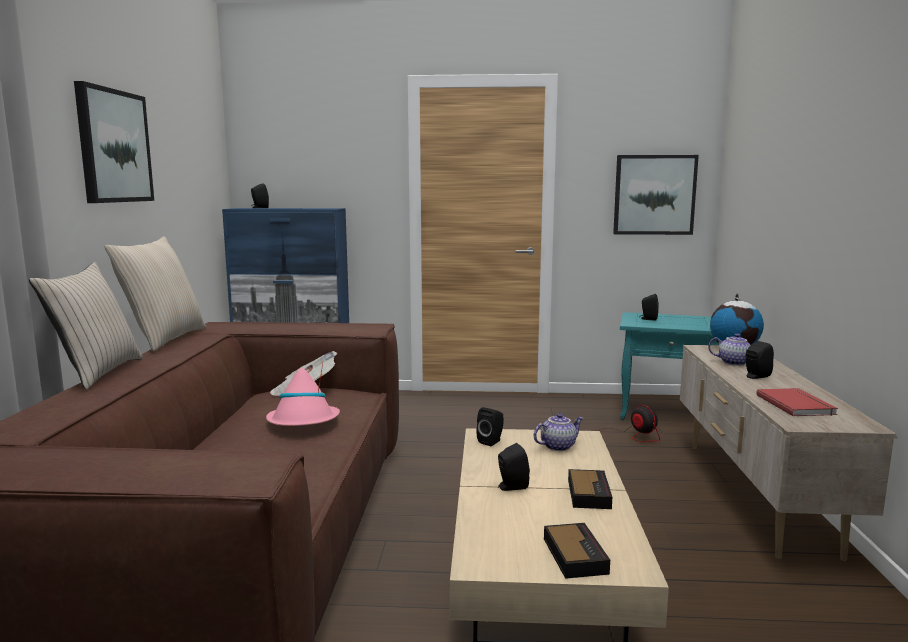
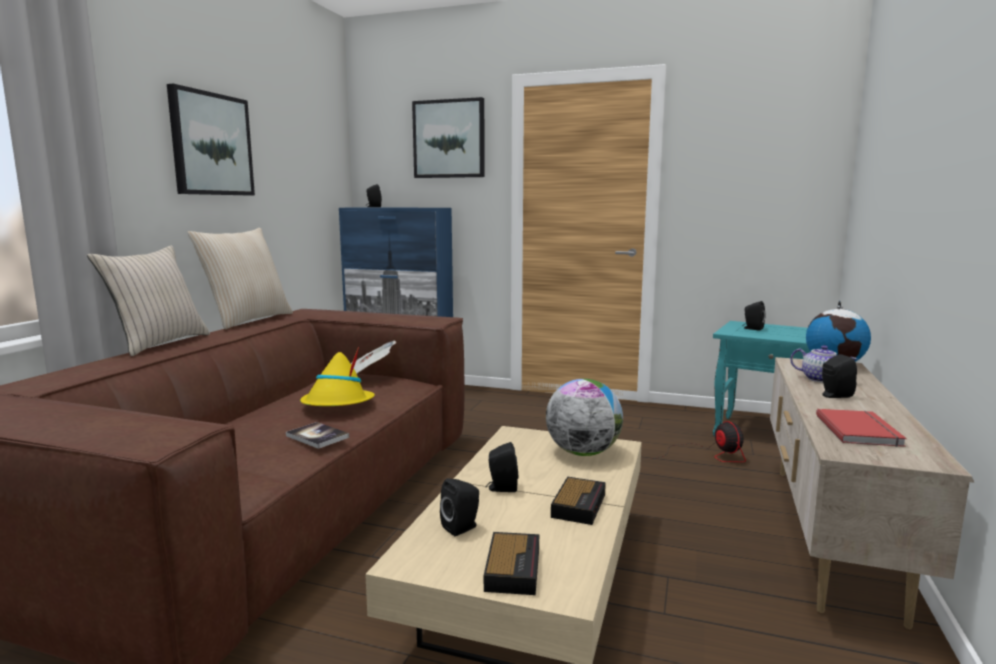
camera: 15 degrees right, 0 degrees up
(303, 422) = (337, 404): pink hat -> yellow hat
(314, 457) = (317, 436): none -> book
(491, 441) = (517, 441): black speaker -> black speaker (462, 527)
(557, 446) = (583, 453): teapot -> globe
(654, 195) = (772, 193): picture -> picture (449, 139)

